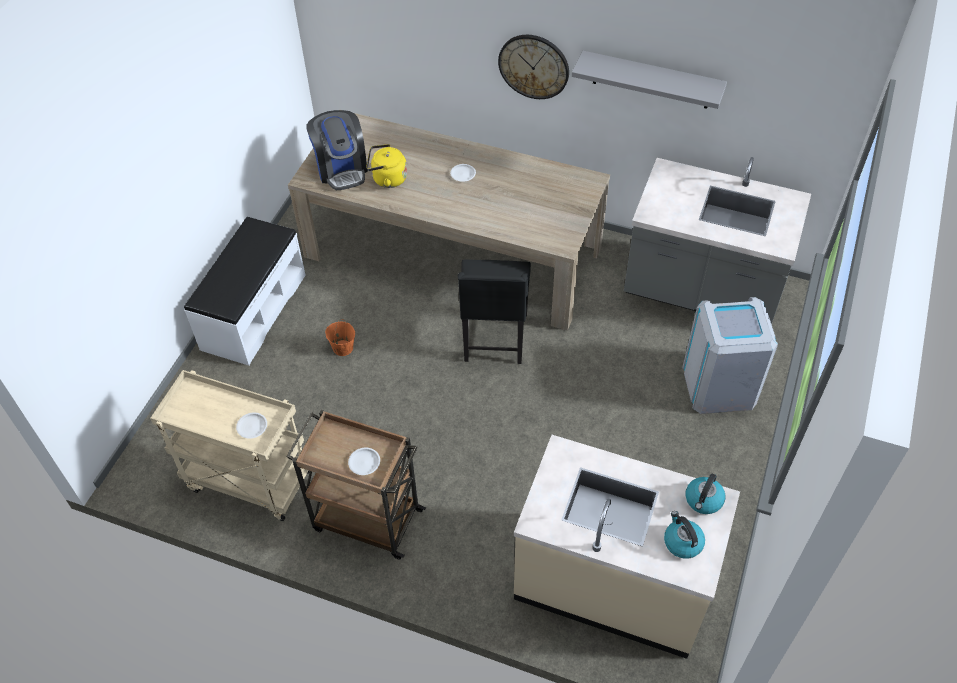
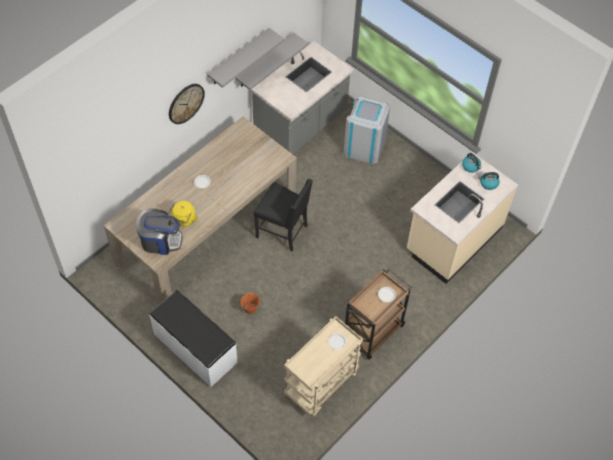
camera: 70 degrees left, 5 degrees up
(702, 138) = (264, 61): none -> grey shelf

